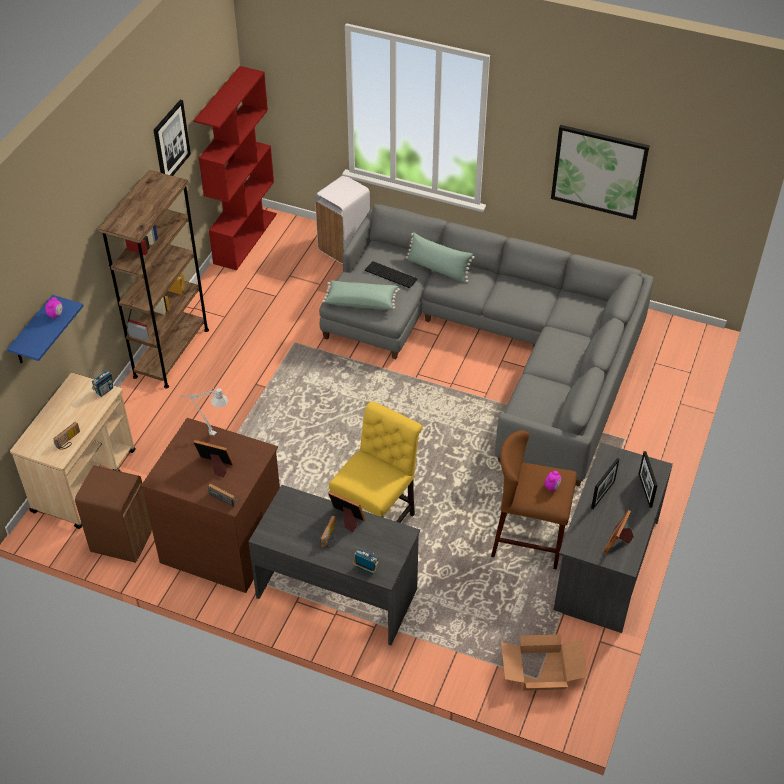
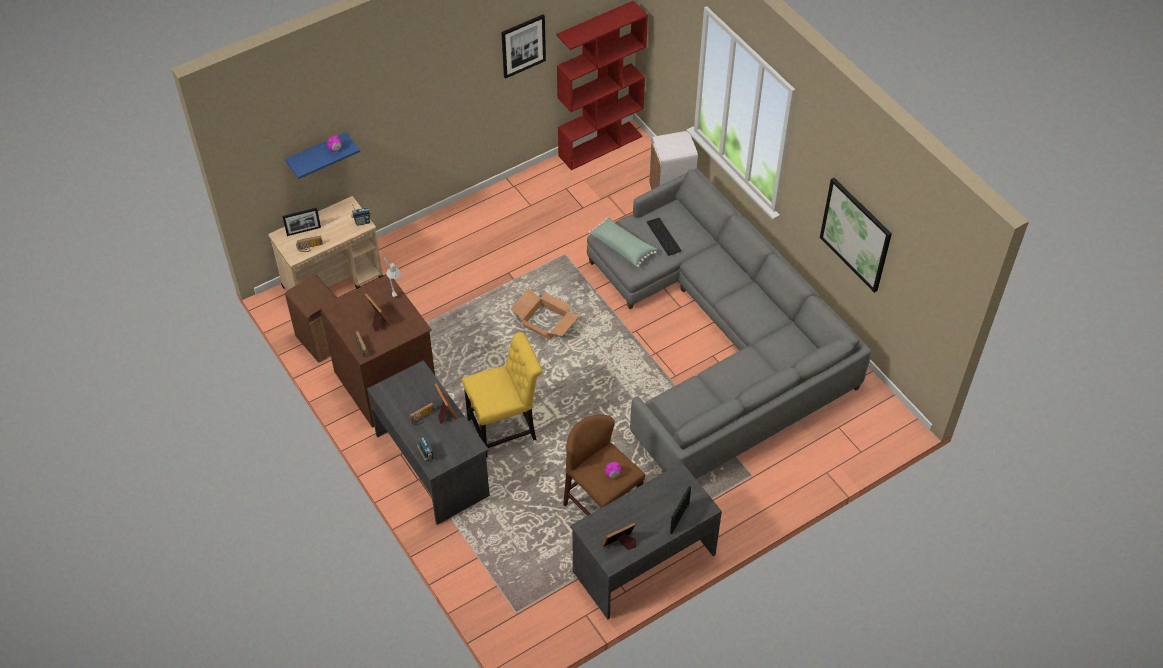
camera: 35 degrees right, 5 degrees up
(171, 353) = (468, 215): brown bookcase -> none
(438, 269) = (706, 251): green pillow -> none
(541, 672) = (523, 609): cardboard box -> cardboard box (544, 323)
(603, 494) = (644, 502): picture frame -> picture frame (303, 231)

